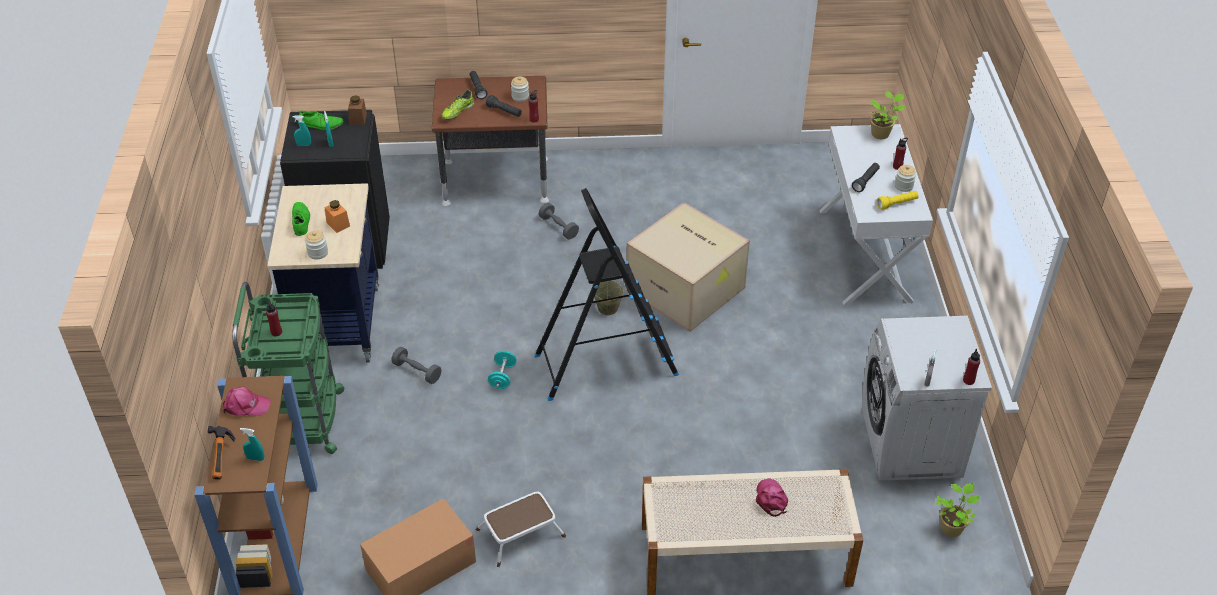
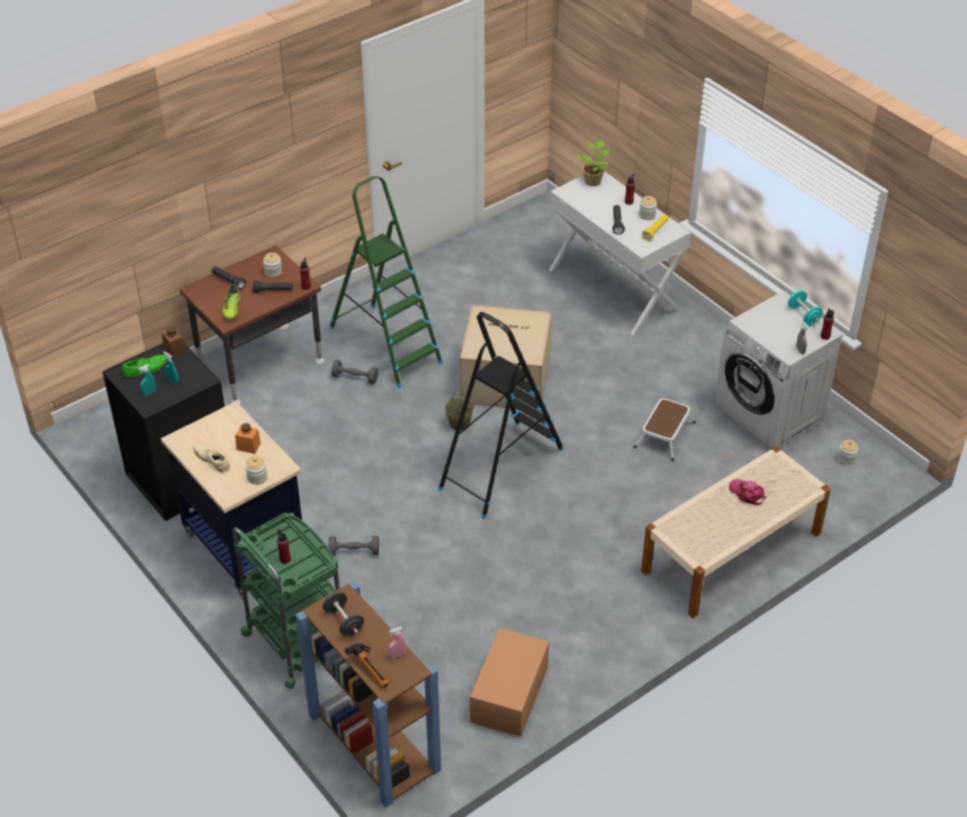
camera: 35 degrees left, 0 degrees up
(246, 406) = (344, 622): pink cap -> black dumbbell
(255, 458) = (397, 655): turquoise spray bottle -> pink spray bottle
(300, 221) = (212, 459): green shoe -> beige shoe
(502, 377) = (429, 520): turquoise dumbbell -> turquoise dumbbell (803, 315)
(520, 532) = (559, 627): brown step ladder -> brown step ladder (664, 434)
(611, 212) = (386, 345): none -> green step ladder
(951, 527) = (846, 458): potted plant -> jar

